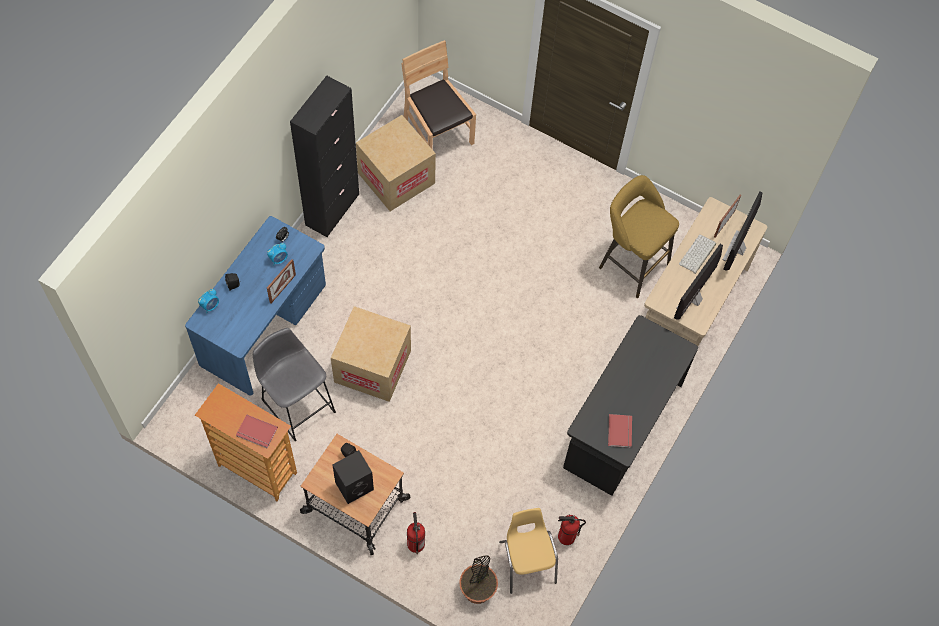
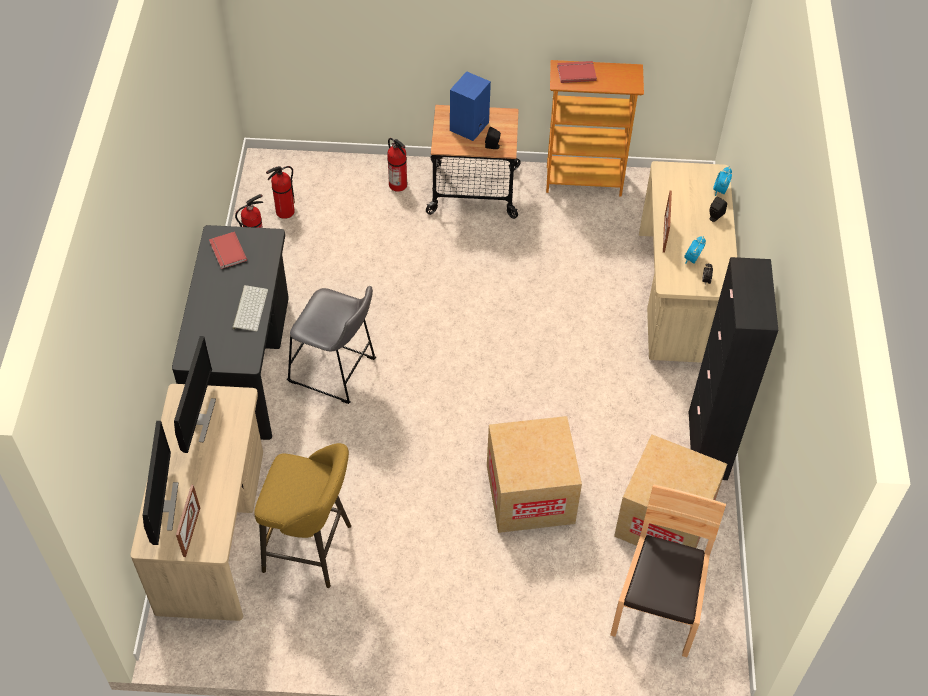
camera: 155 degrees right, 10 degrees down
(264, 325) = (678, 296): blue desk -> beige desk
(296, 403) = (591, 245): grey stool -> grey stool (336, 372)
(354, 485) = (469, 127): black speaker -> blue speaker
(372, 366) = (541, 307): cardboard box -> cardboard box (530, 494)
(437, 132) = (658, 607): brown chair -> brown chair turned 105 degrees counterclockwise
(477, 590) = (320, 175): potted plant -> none
(527, 561) = (284, 212): yellow chair -> fire extinguisher
(697, 254) = (213, 475): keyboard -> keyboard (249, 308)

